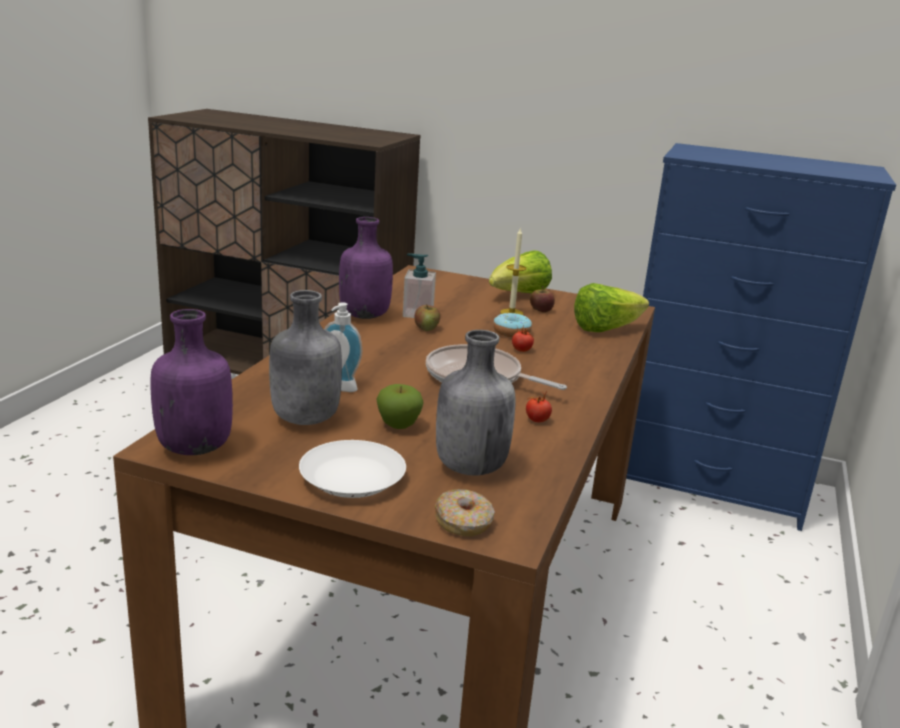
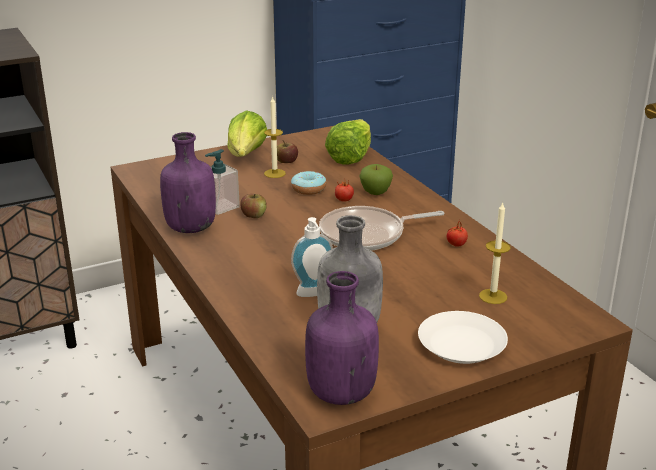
camera: 45 degrees left, 5 degrees up
(398, 426) = (405, 296): apple -> apple (375, 193)
(464, 522) = (560, 329): donut -> none
(469, 467) = (493, 296): grey bottle -> candle

